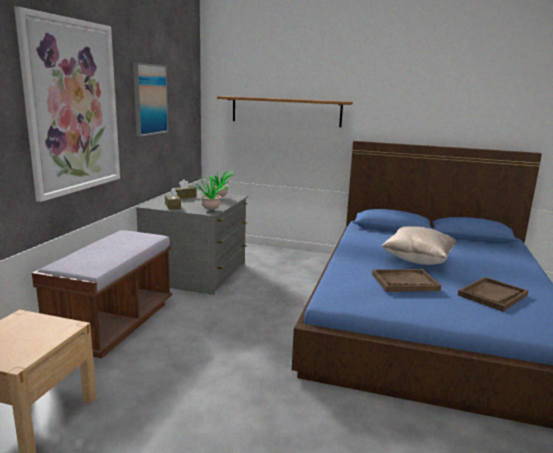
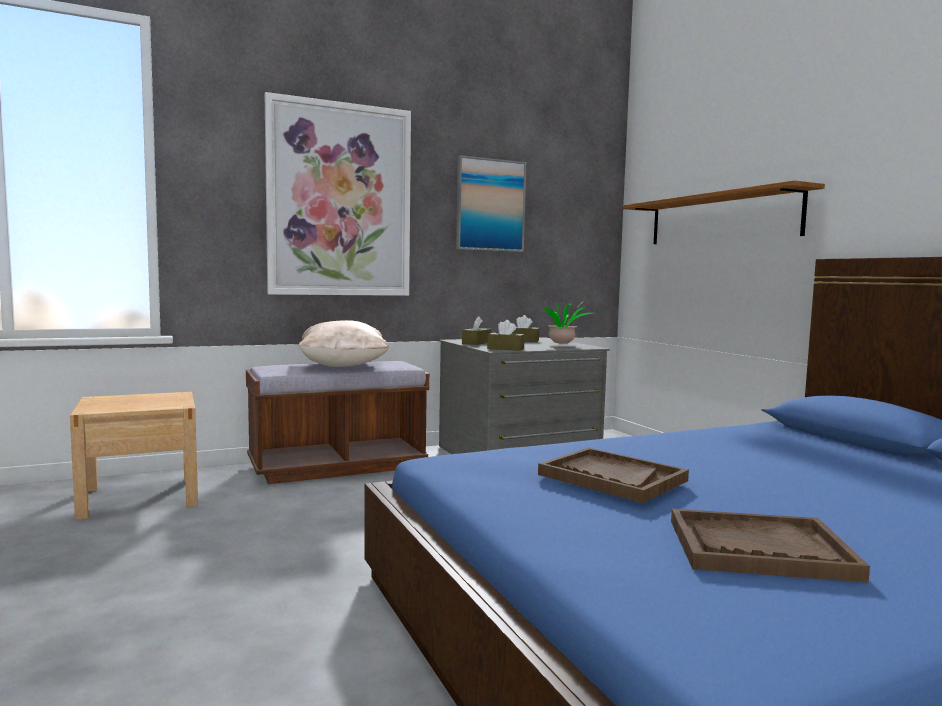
camera: 50 degrees right, 10 degrees down
(210, 209) = (505, 348): potted plant -> brown tissue box
(418, 260) = (753, 472): beige pillow -> beige pillow (343, 366)

